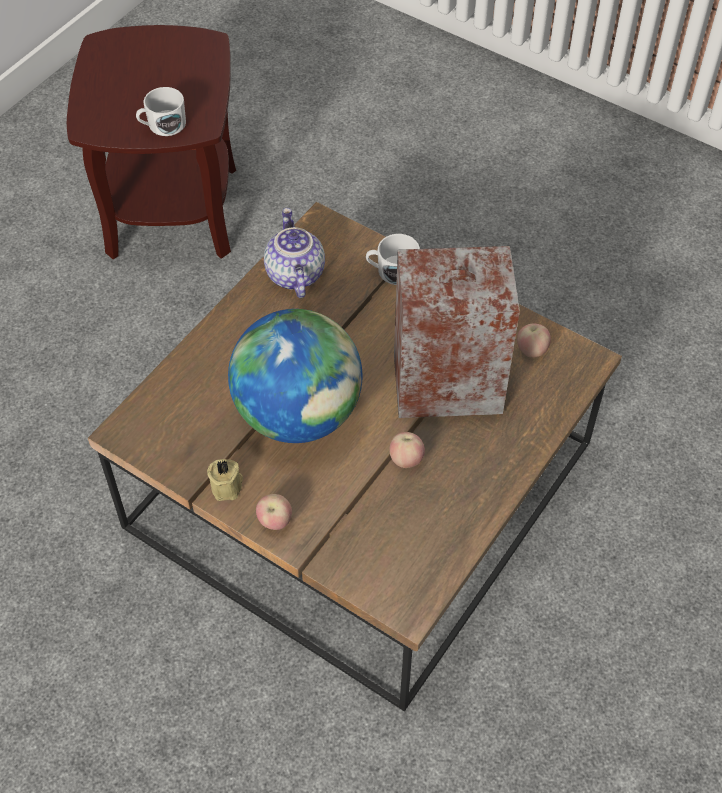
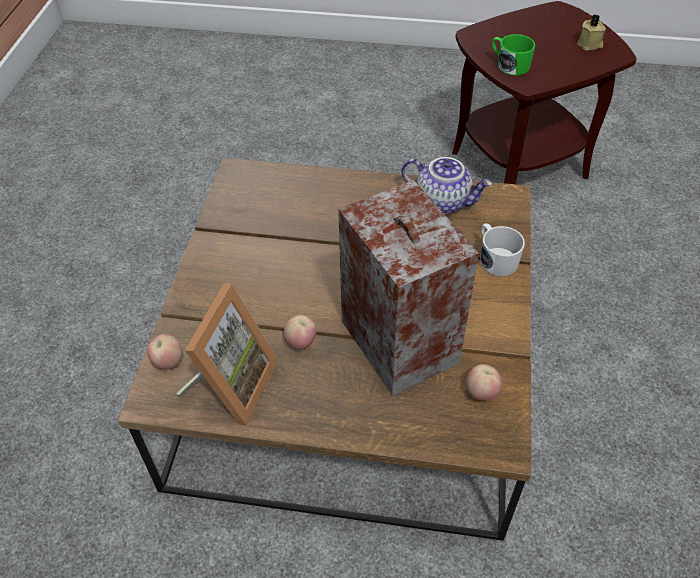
camera: 65 degrees right, 5 degrees down
(162, 125) = (509, 65): white mug -> green mug
(228, 486) = (217, 243): beige candle -> beige candle (590, 44)
(275, 521) = (198, 282): apple -> apple (168, 362)
(293, 274) = (443, 201): teapot -> teapot turned 60 degrees clockwise
(298, 414) = (307, 256): globe -> none
(426, 533) = (231, 384): none -> picture frame

